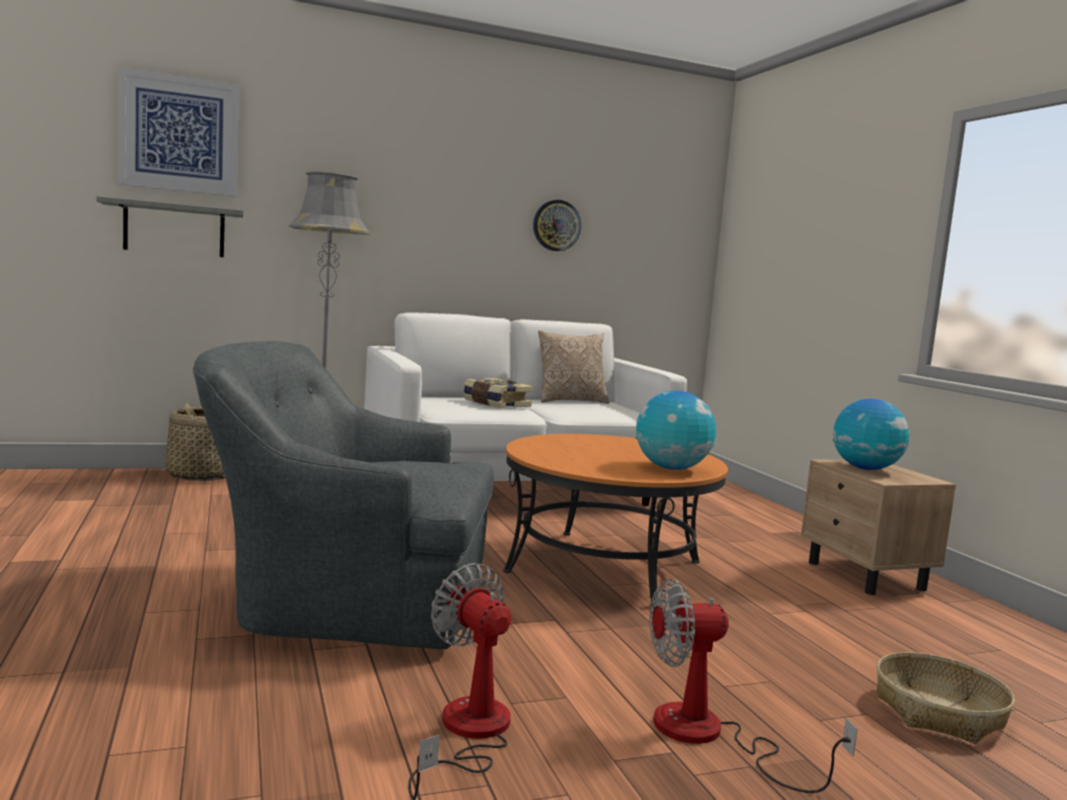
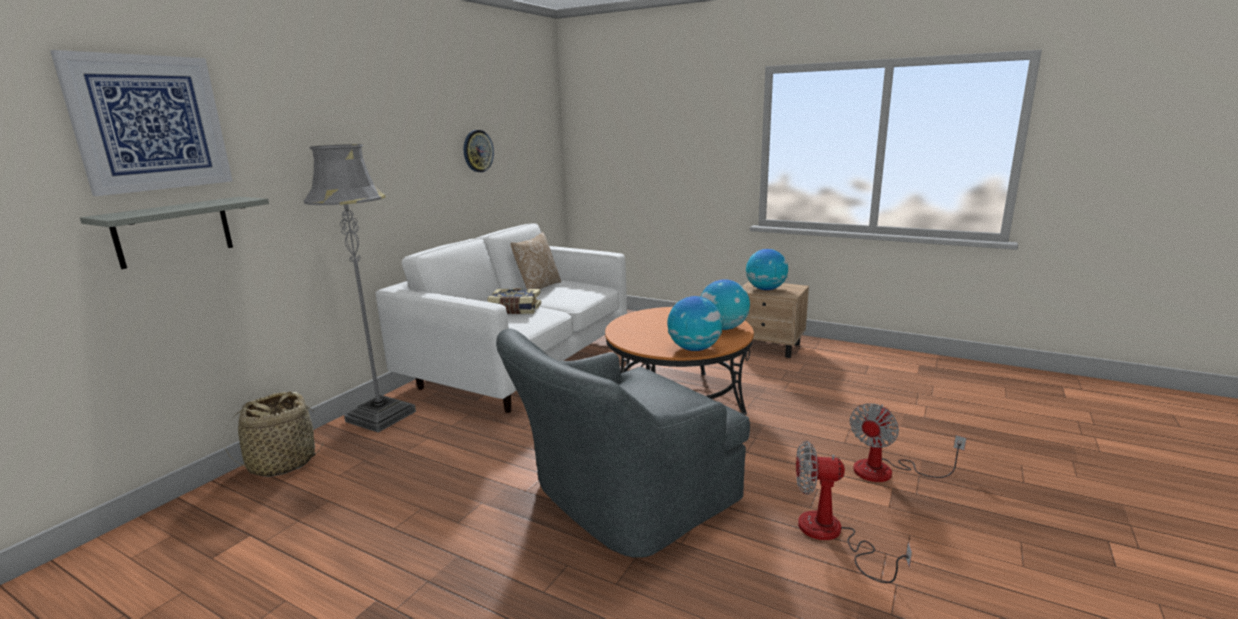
camera: 40 degrees left, 10 degrees up
(576, 467) = (694, 349): none -> globe
(939, 712) = (908, 410): basket -> none

